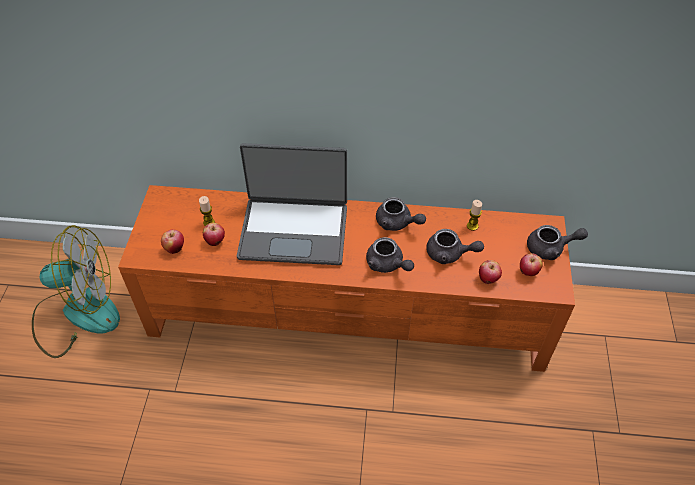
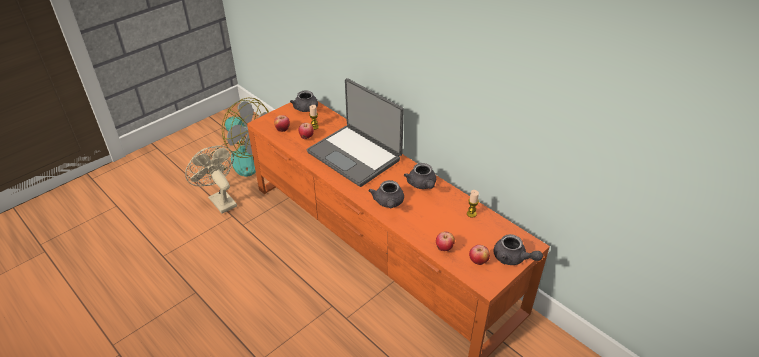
camera: 40 degrees right, 10 degrees down
(111, 380) = (220, 200): none -> beige fan
(449, 254) = (435, 220): grey teapot -> grey teapot (307, 109)

